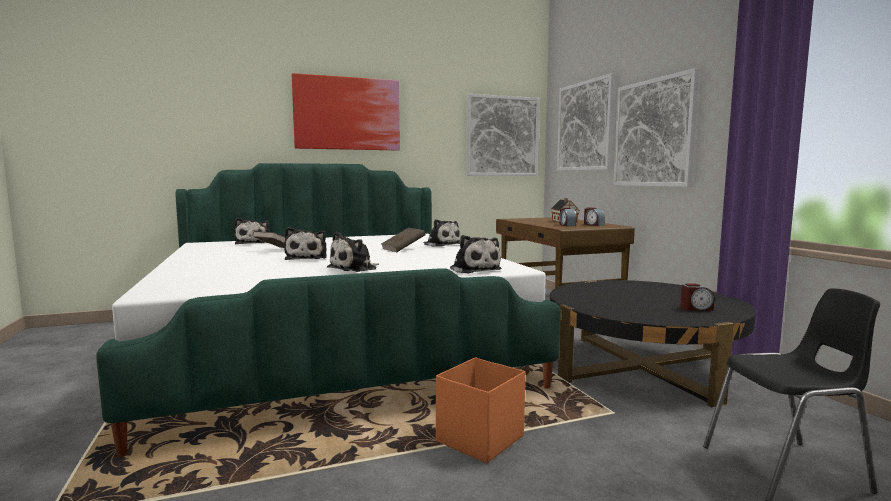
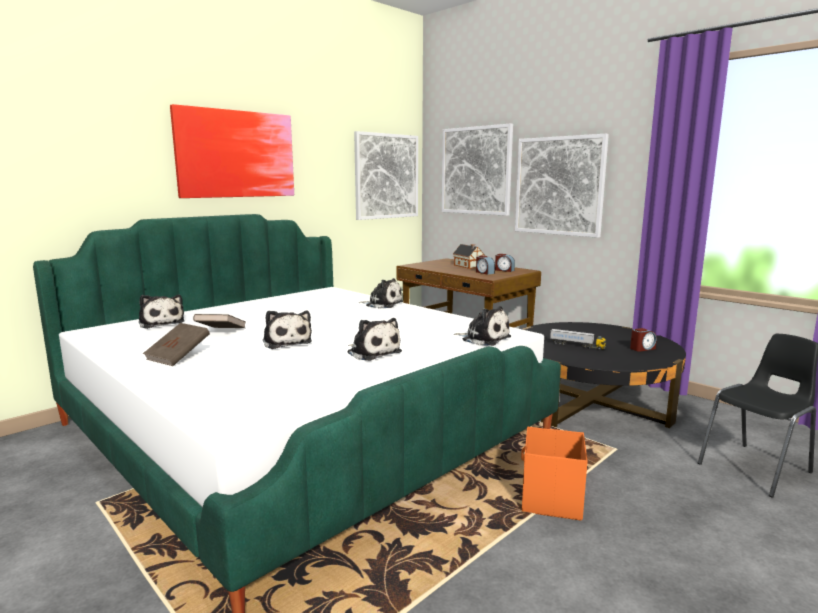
camera: 25 degrees left, 5 degrees up
(355, 268) = (372, 352): plush toy -> plush toy turned 60 degrees counterclockwise
(403, 249) = (359, 316): brown book -> brown book (178, 357)
(618, 298) = (577, 345): none -> toy truck

